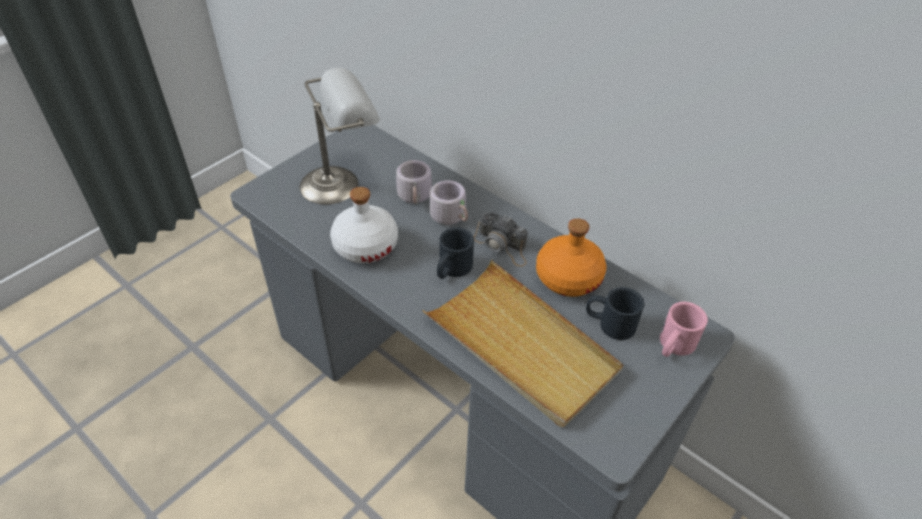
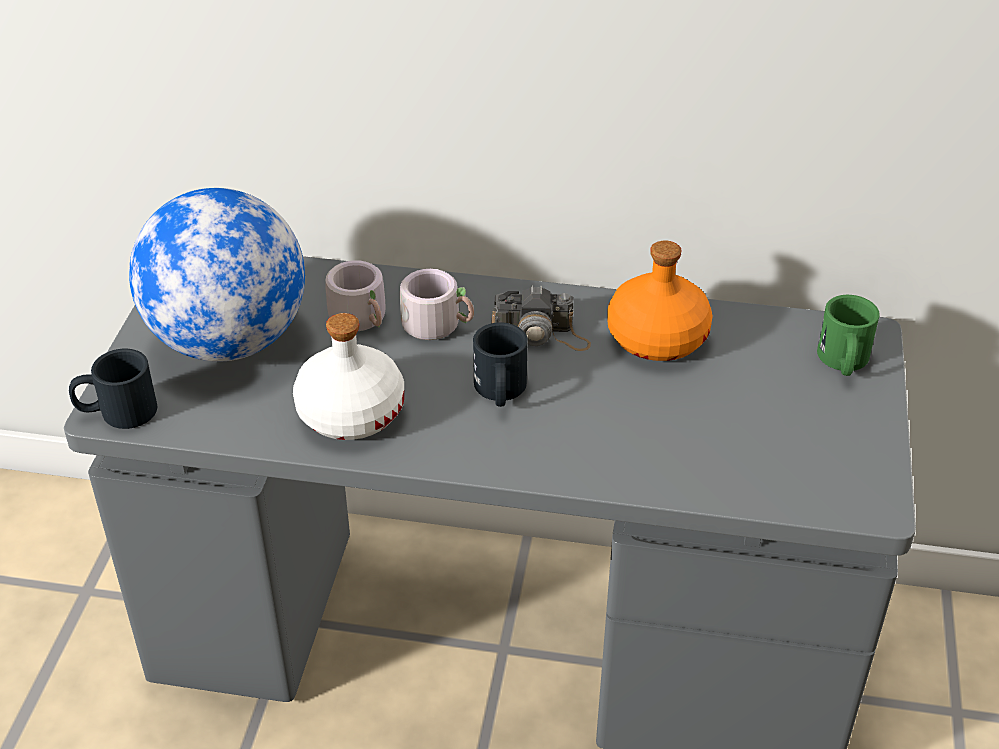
camera: 30 degrees left, 5 degrees down
(341, 181) = (229, 342): white table lamp -> globe
(521, 345) = (670, 442): beige tray -> none
(609, 323) = (751, 369): black mug -> black mug (117, 412)
(673, 346) = (843, 362): pink mug -> green mug

